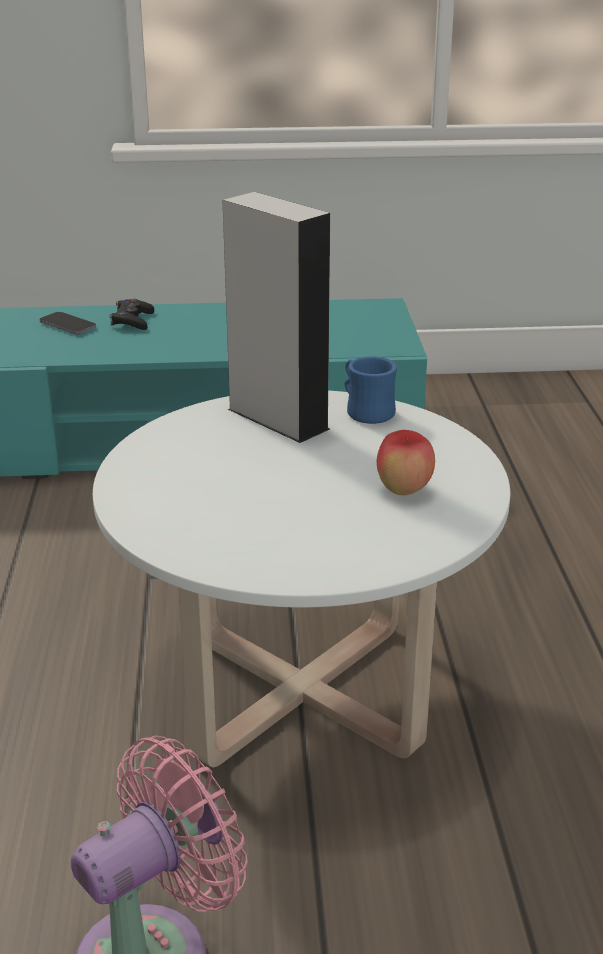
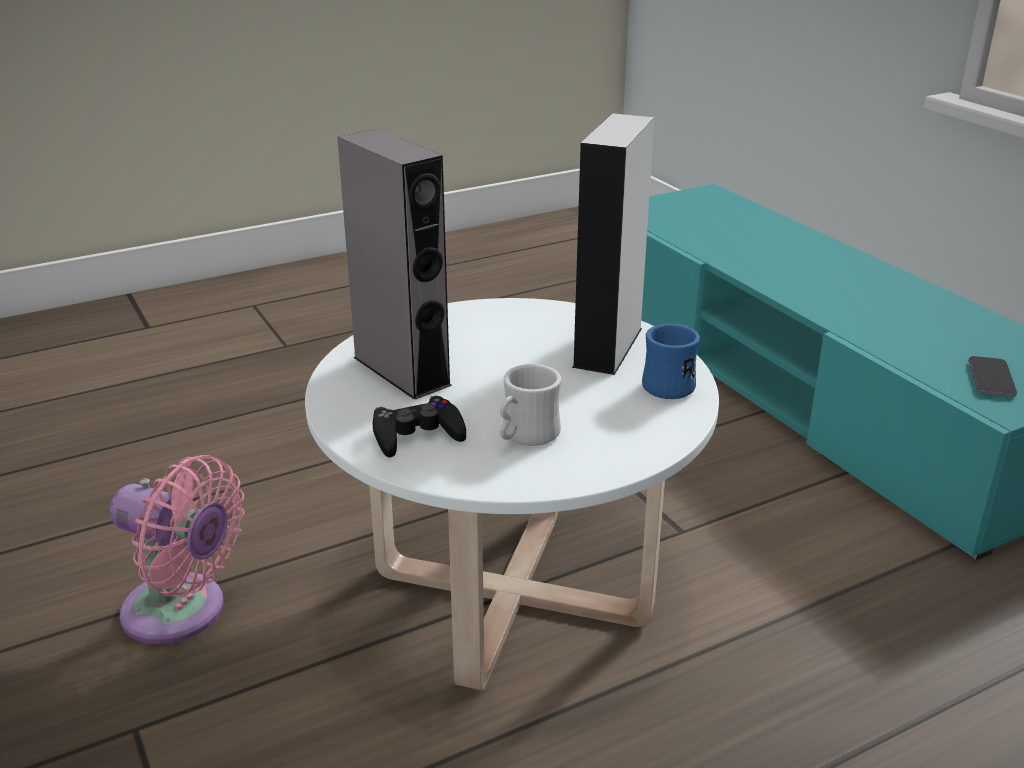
camera: 65 degrees right, 0 degrees up
(68, 325) = (789, 246): phone -> phone (991, 379)
(132, 321) = (840, 267): black game controller -> black game controller (417, 435)
(227, 523) = (401, 371): none -> grey speaker
(404, 491) = (525, 436): apple -> white mug

